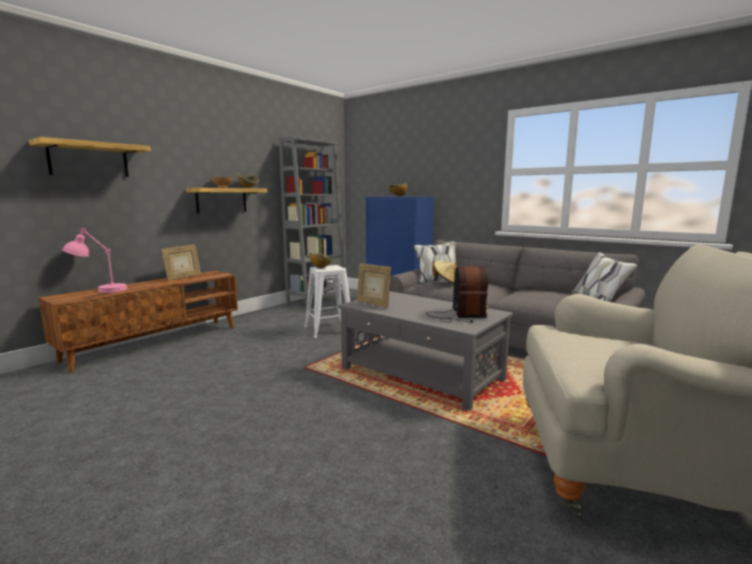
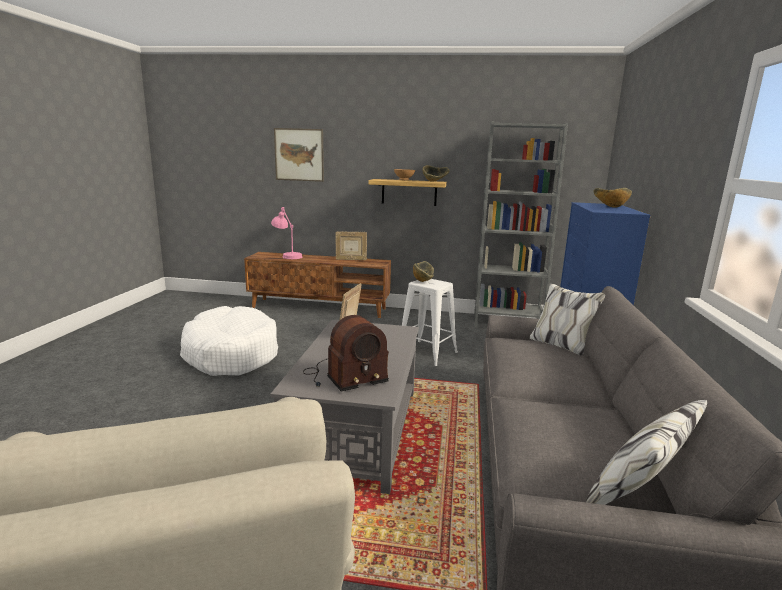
camera: 60 degrees right, 5 degrees up
(89, 160) = (299, 155): shelf -> picture
(198, 402) = (231, 354): none -> white dog bed
(447, 282) = (532, 349): beige hat -> none

